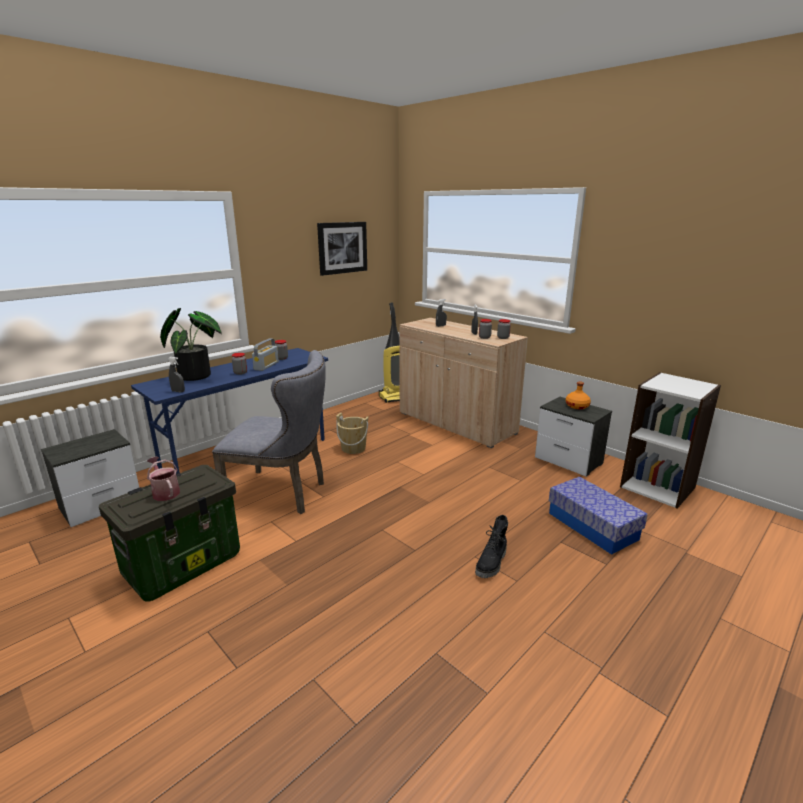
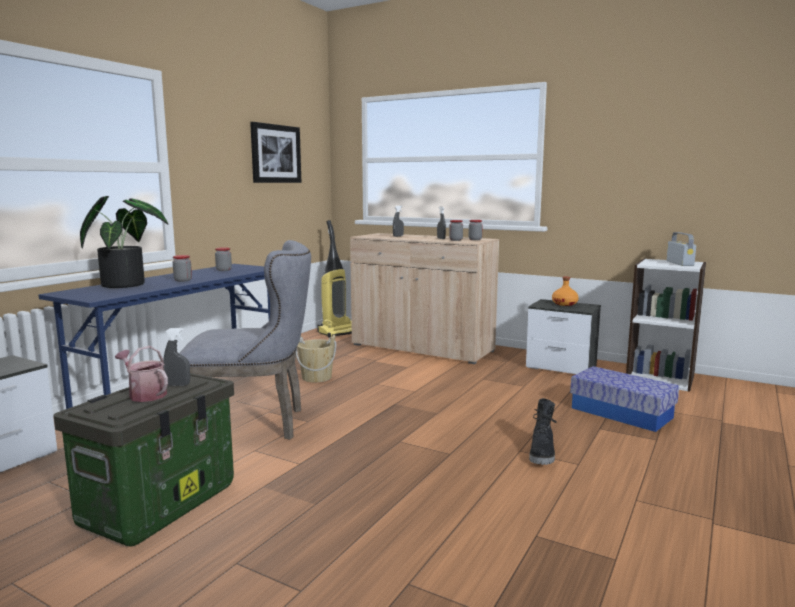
camera: 15 degrees left, 10 degrees down
(178, 391) = (114, 295): grey spray bottle -> grey spray bottle (178, 385)
(266, 366) = (211, 275): radio -> radio (679, 263)

